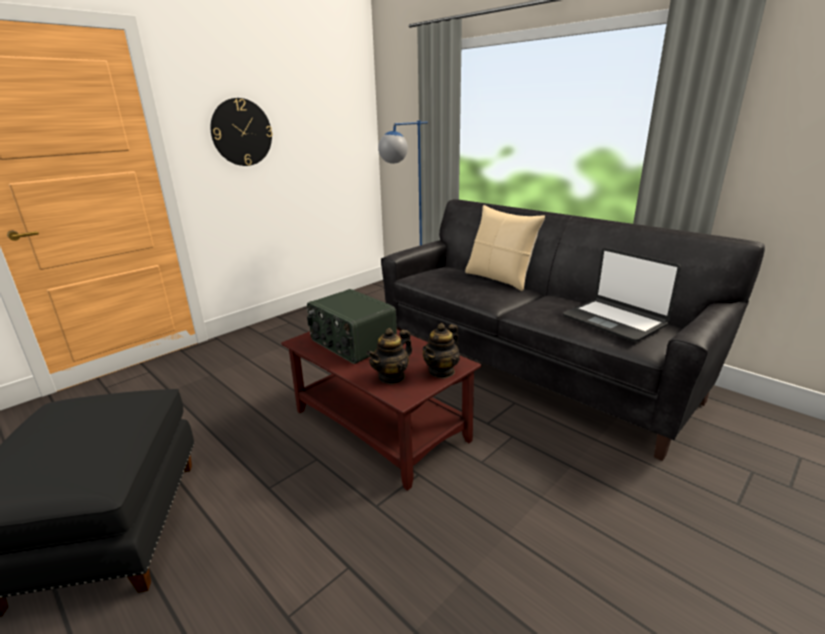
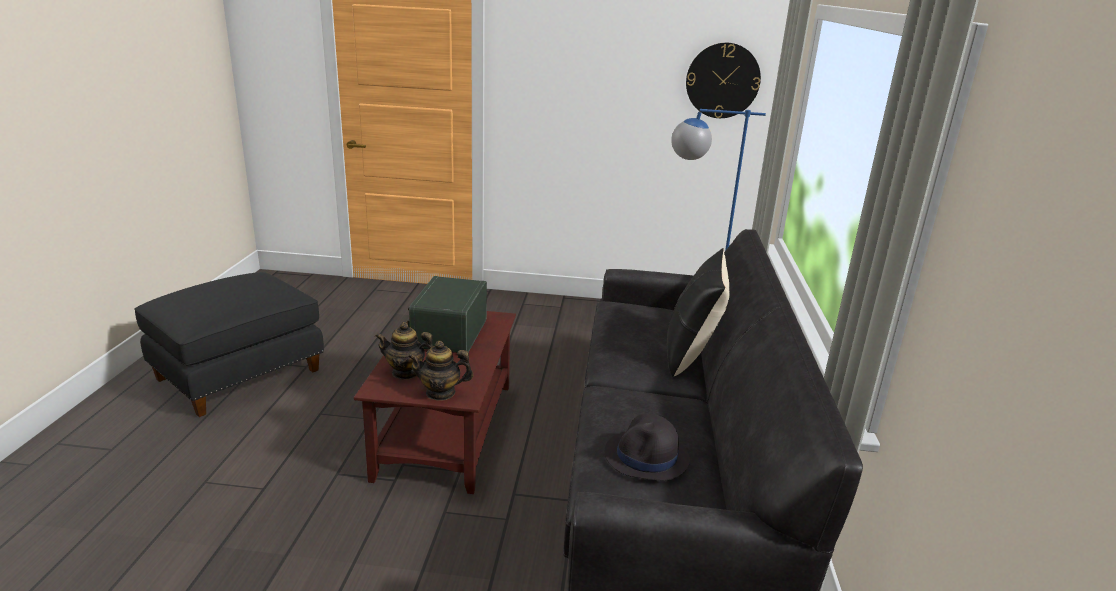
camera: 50 degrees right, 0 degrees up
(241, 132) = (567, 87): wall clock -> wall clock (722, 80)
(499, 279) = (691, 353): beige pillow -> black pillow
(614, 320) = (647, 457): laptop -> black hat

